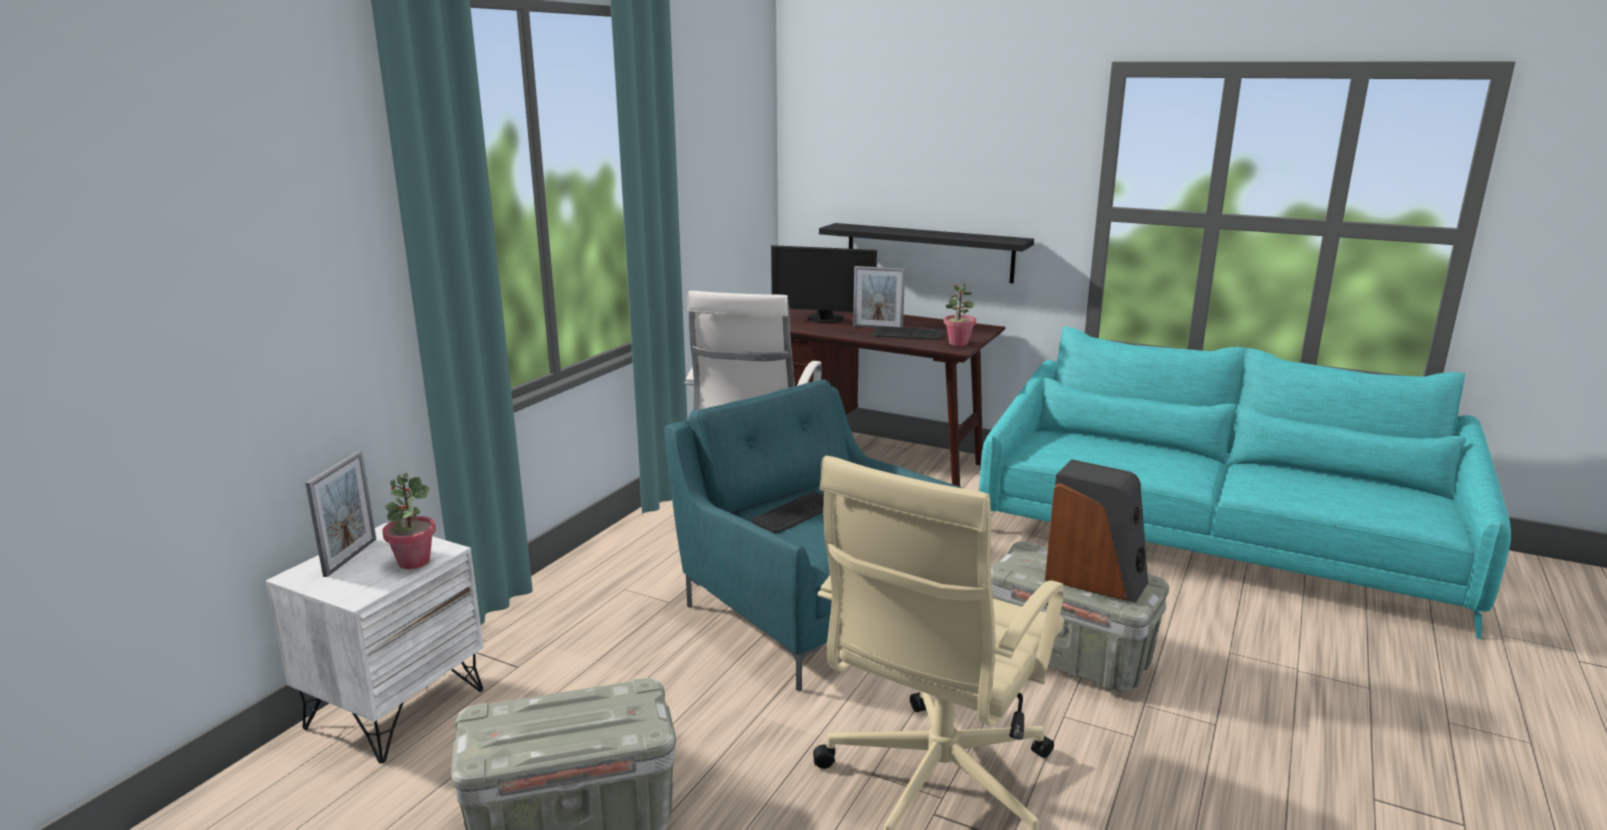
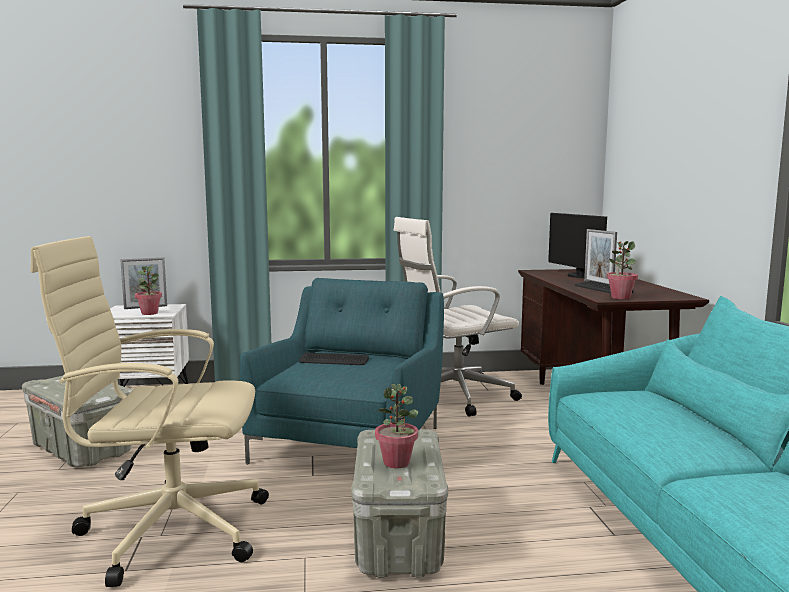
camera: 55 degrees right, 10 degrees down
(929, 252) = (670, 226): black shelf -> none
(1095, 579) = (397, 462): speaker -> potted plant

